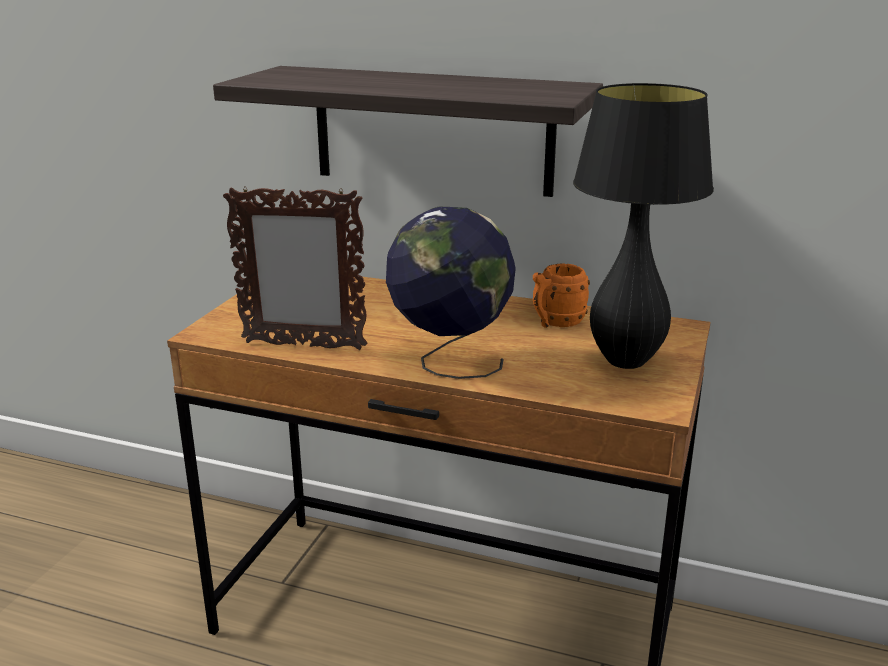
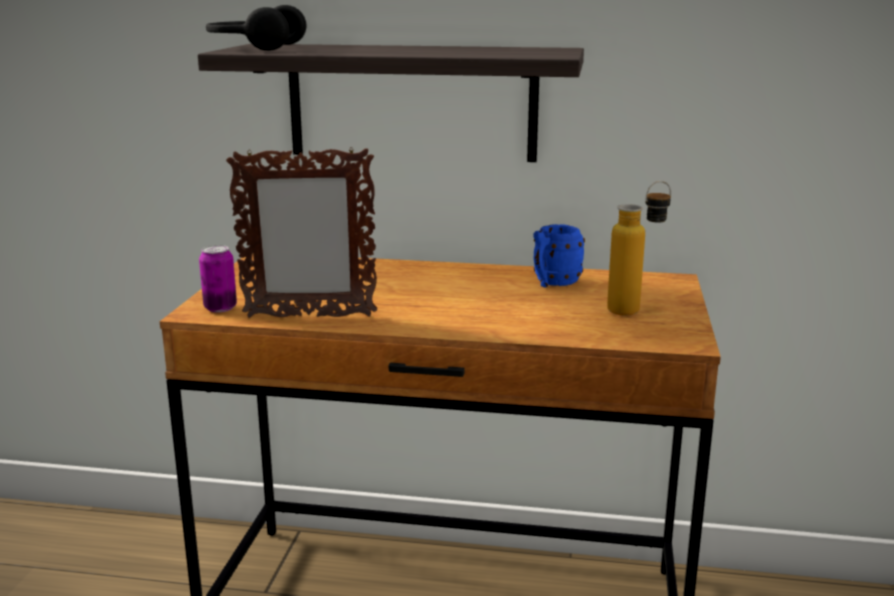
camera: 10 degrees left, 5 degrees down
(226, 330) = (220, 308): none -> can
(274, 75) = (254, 47): none -> black headphones
(449, 362) = (466, 320): globe -> none
(555, 323) = (552, 283): orange mug -> blue mug
(625, 361) = (635, 309): black table lamp -> bottle

